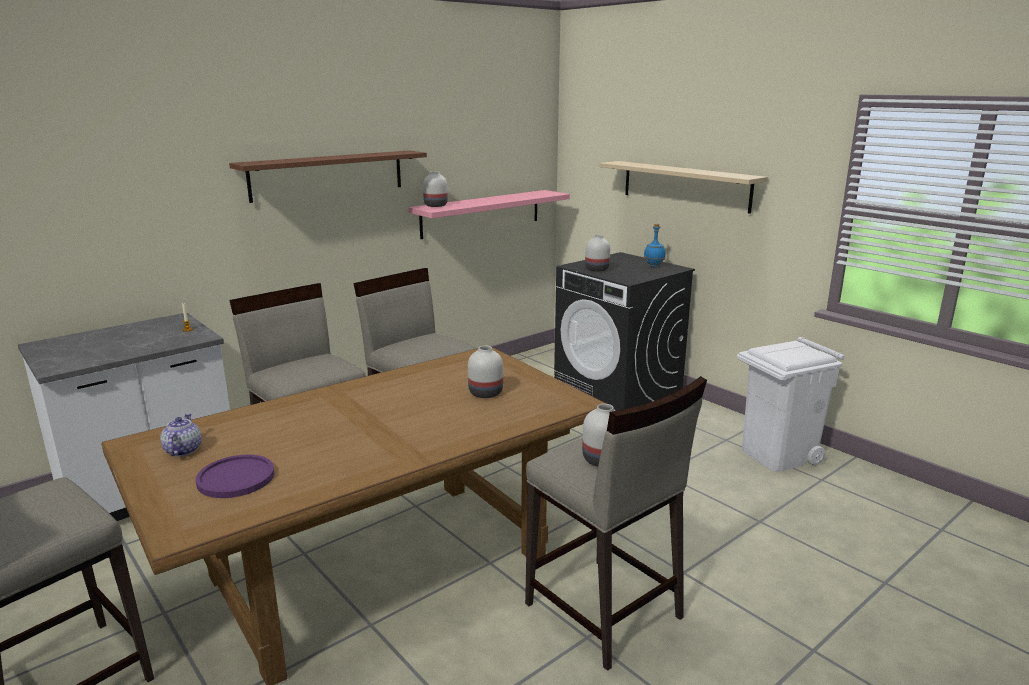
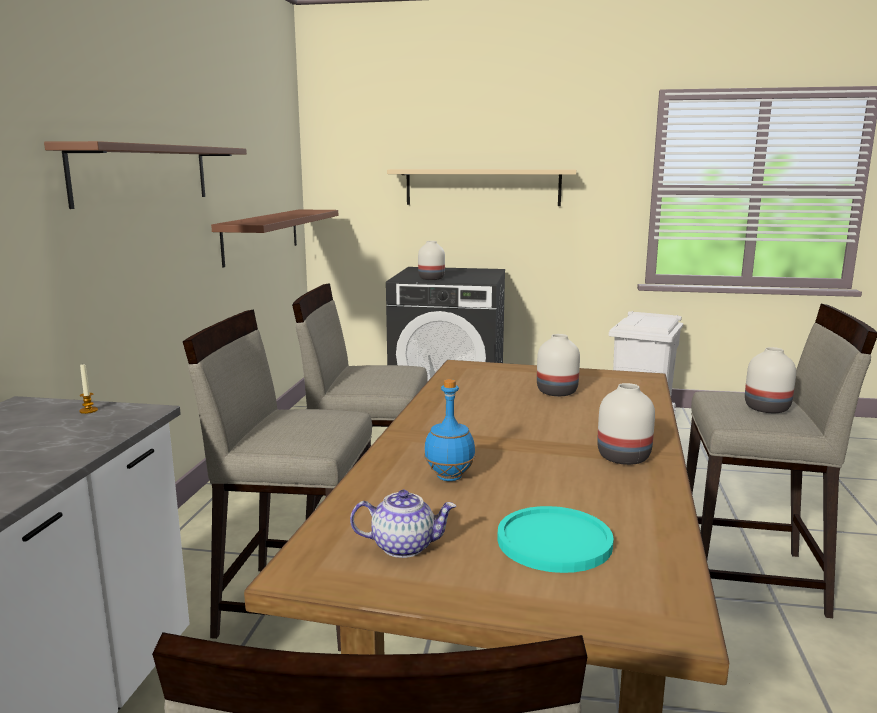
camera: 40 degrees left, 5 degrees down
(182, 450) = (404, 546): teapot -> teapot turned 135 degrees clockwise
(236, 478) = (554, 541): purple plate -> turquoise plate
(435, 205) = (241, 221): white vase -> white vase (623, 458)
(481, 213) = (262, 235): pink shelf -> brown shelf
(654, 266) = (469, 271): blue bottle -> blue bottle (449, 477)

